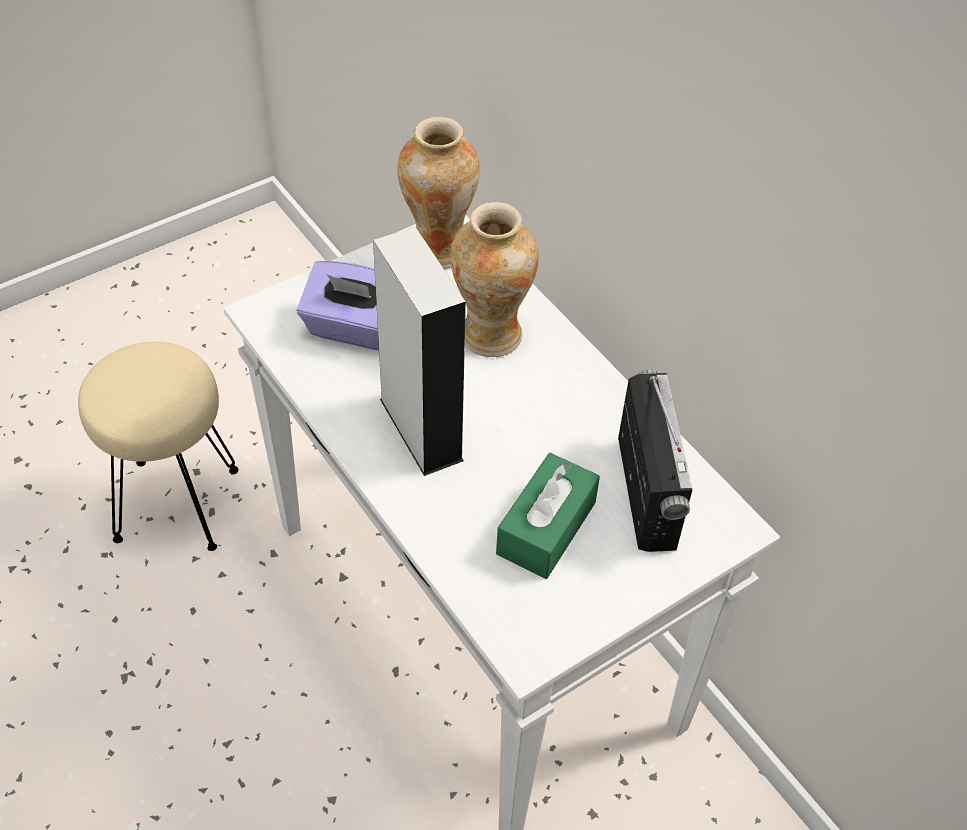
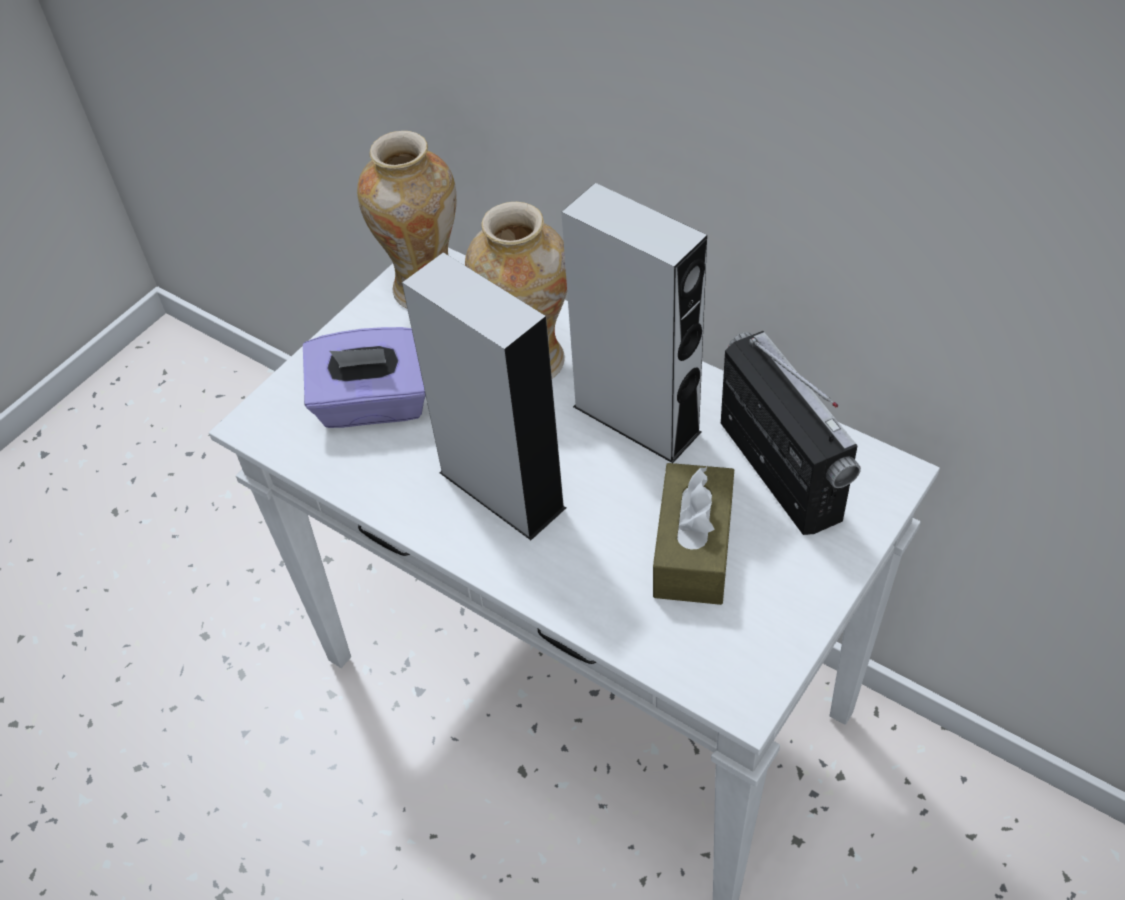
camera: 15 degrees left, 0 degrees up
(177, 502) = (198, 678): beige stool -> none
(546, 528) = (693, 548): green tissue box -> brown tissue box
(553, 411) = (636, 419): none -> grey speaker

